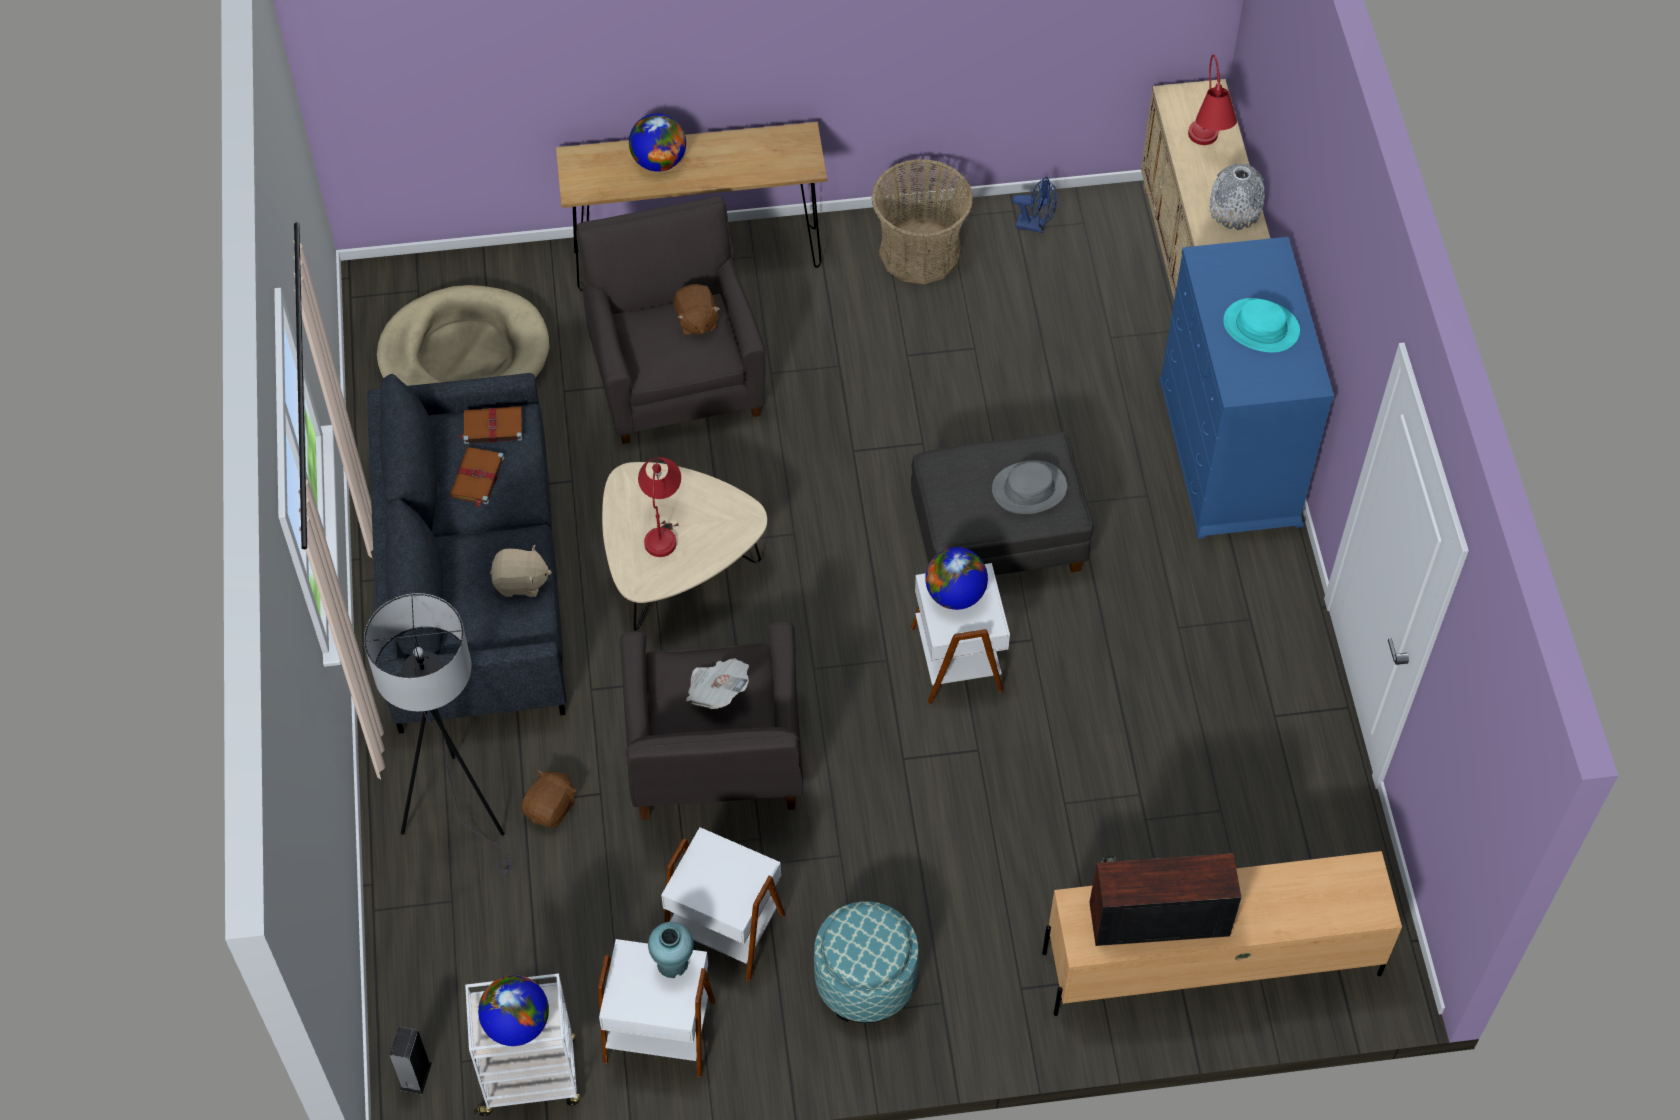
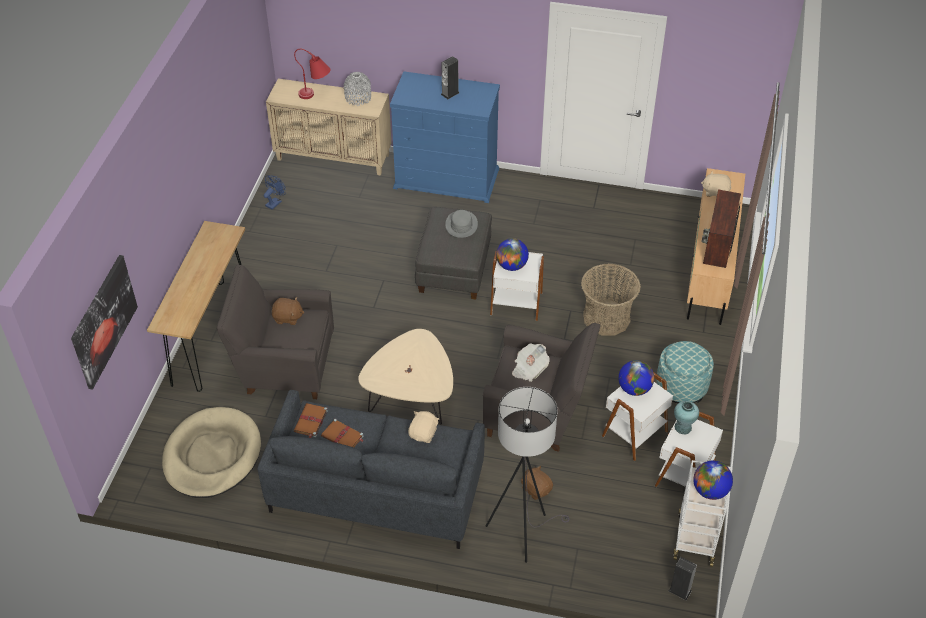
camera: 70 degrees left, 10 degrees down
(447, 67) = (103, 321): none -> picture
(659, 161) = (188, 288): globe -> globe (634, 389)
(662, 525) = (407, 371): red table lamp -> none
(920, 252) = (264, 248): basket -> basket (606, 318)
(1261, 327) = (450, 93): turquoise hat -> speaker
(1313, 882) = (715, 192): none -> beige plush toy

